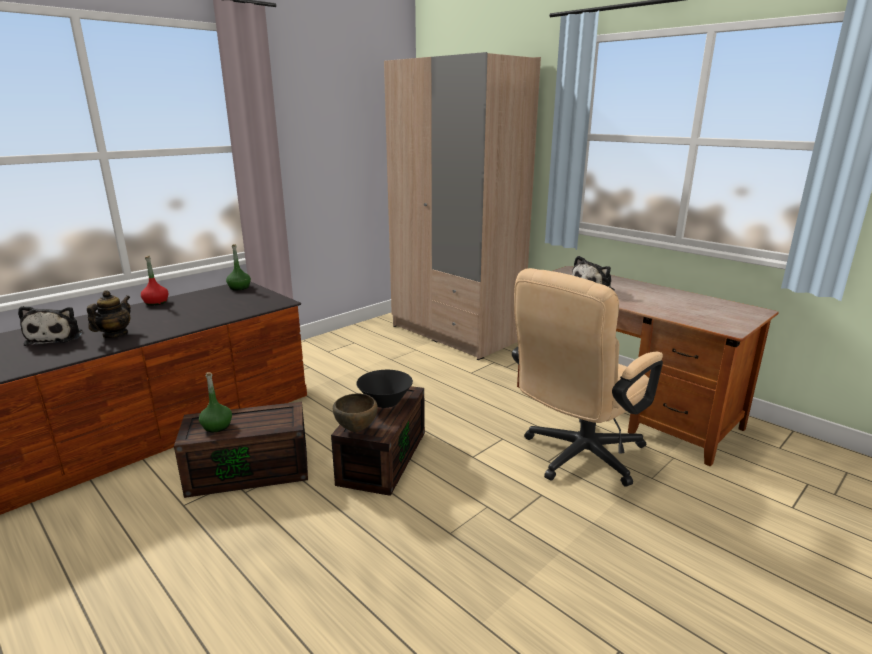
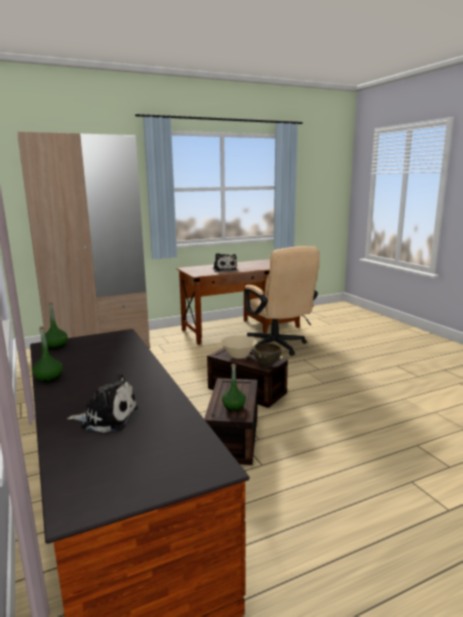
camera: 70 degrees left, 5 degrees down
(115, 335) = (134, 389): teapot -> none
(156, 302) = (49, 377): red bottle -> green bottle
(385, 402) = (239, 355): black bowl -> beige bowl

